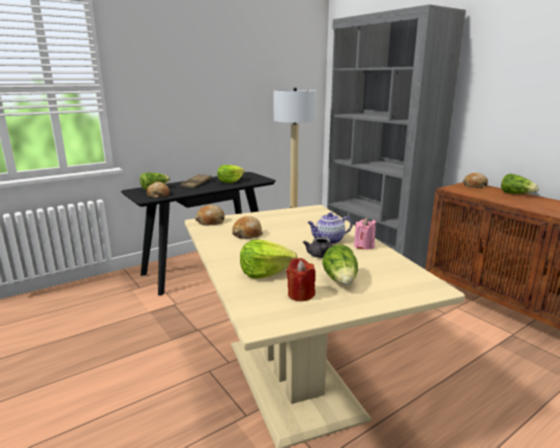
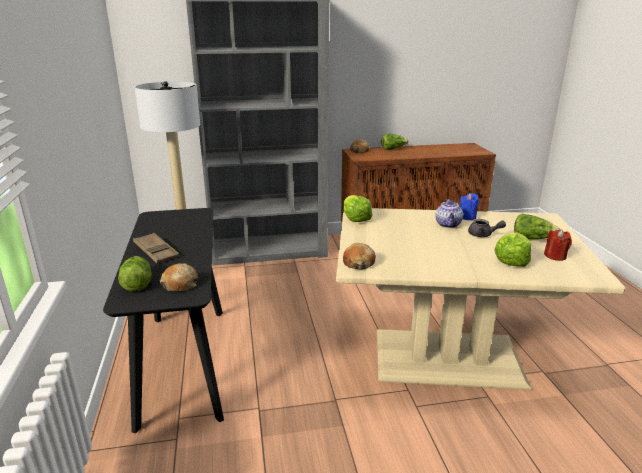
camera: 65 degrees left, 5 degrees up
(230, 181) = (177, 230): lettuce -> lettuce (355, 218)
(248, 234) = (413, 251): bread -> none
(364, 246) = (467, 217): pink candle -> blue candle

